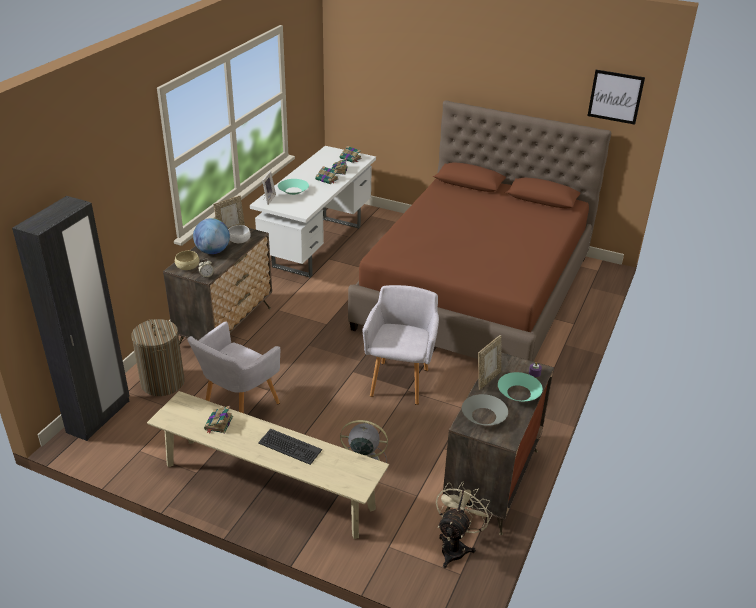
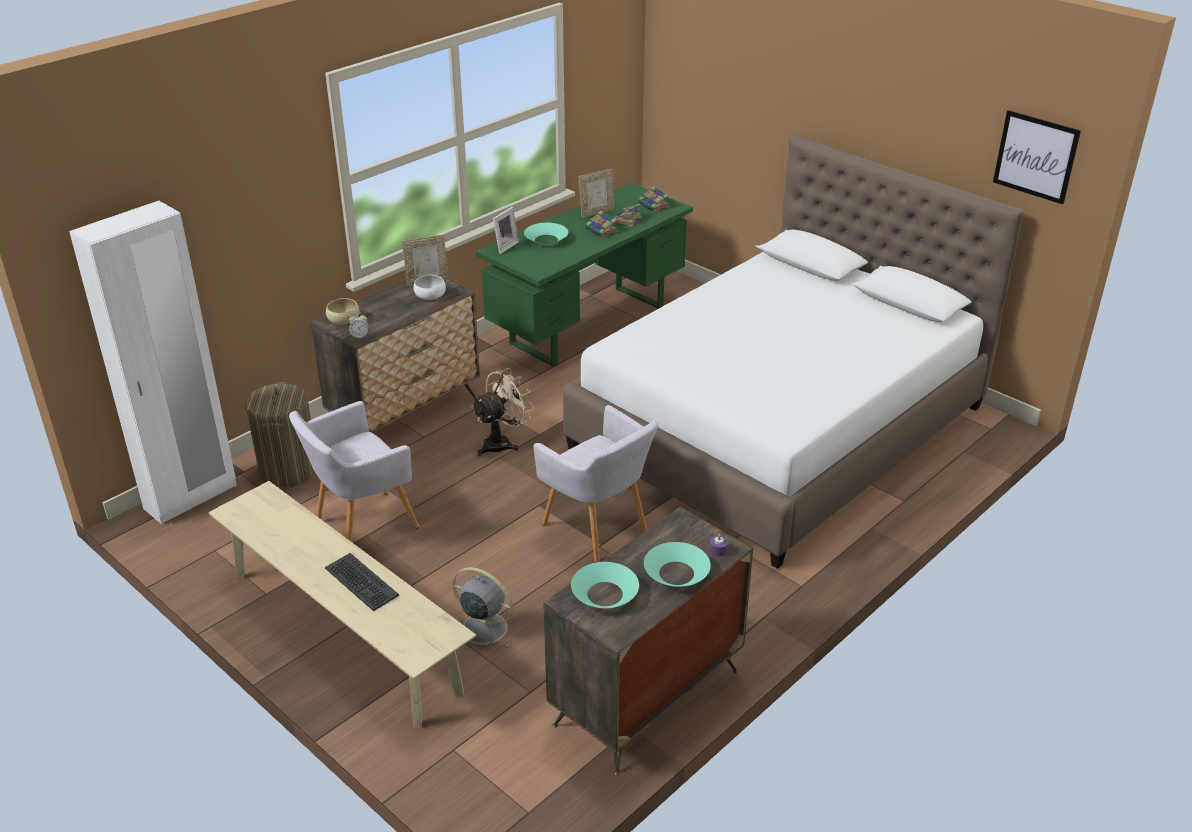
camera: 20 degrees right, 0 degrees up
(99, 417) = (191, 497): black wardrobe -> white wardrobe
(213, 251) = (387, 305): globe -> none
(218, 423) = (291, 532): book -> none
(317, 246) = (587, 324): white desk -> green desk
(400, 380) = (598, 530): grey armchair -> grey armchair turned 105 degrees clockwise
(456, 546) = (544, 773): beige fan -> beige fan (502, 443)
(476, 292) = (779, 427): brown bed -> white bed
(484, 416) = (605, 594): grey bowl -> turquoise bowl
(487, 379) = (644, 545): picture frame -> picture frame (596, 213)

